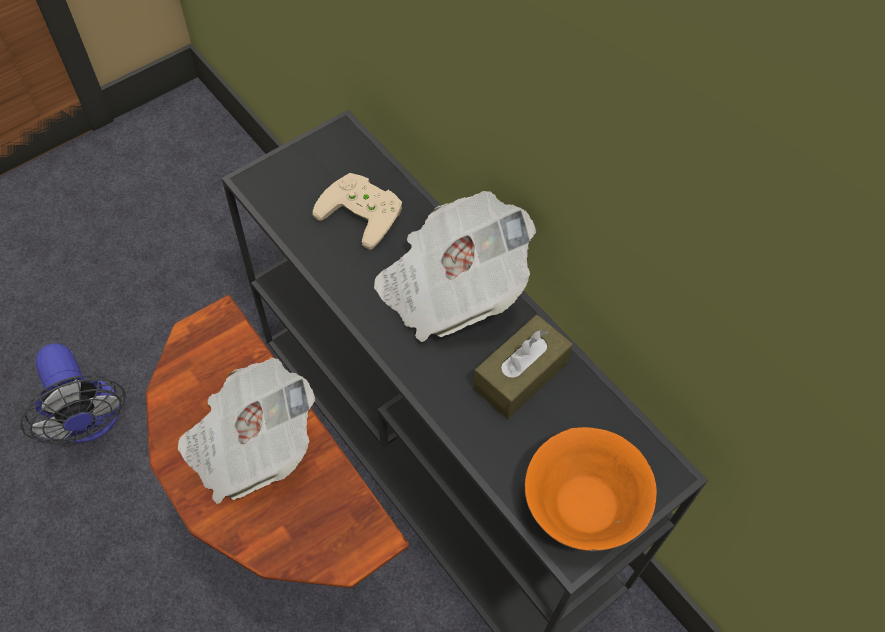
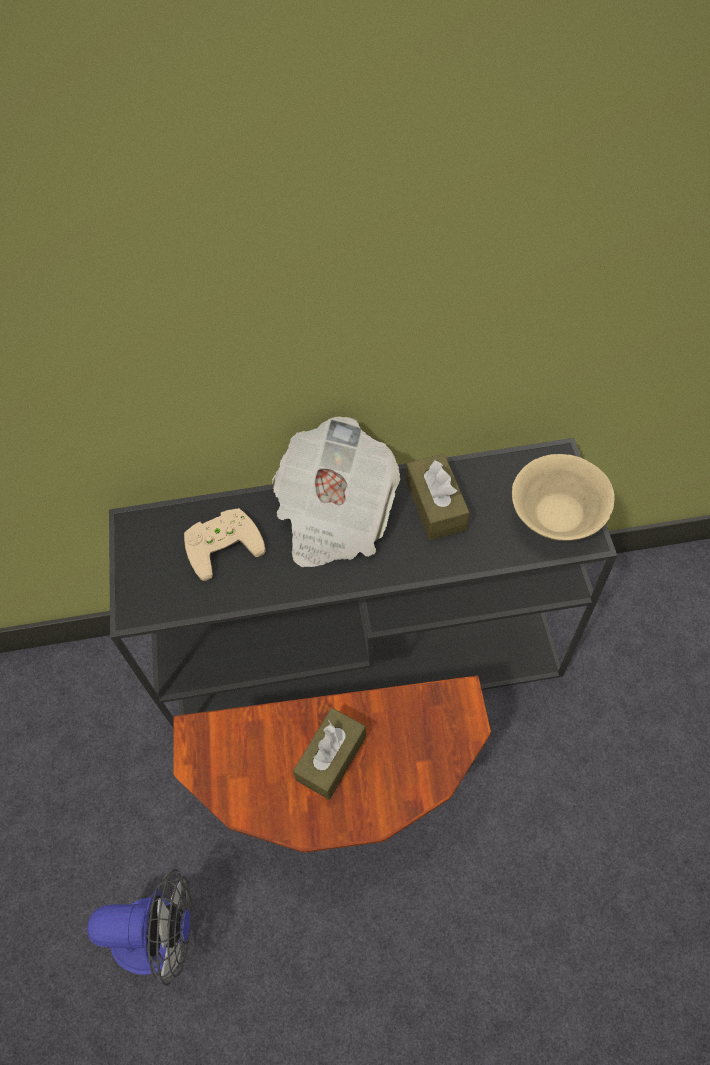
camera: 55 degrees left, 0 degrees up
(250, 445) = (331, 758): newspaper -> brown tissue box
(582, 504) = (556, 516): orange bowl -> beige bowl

